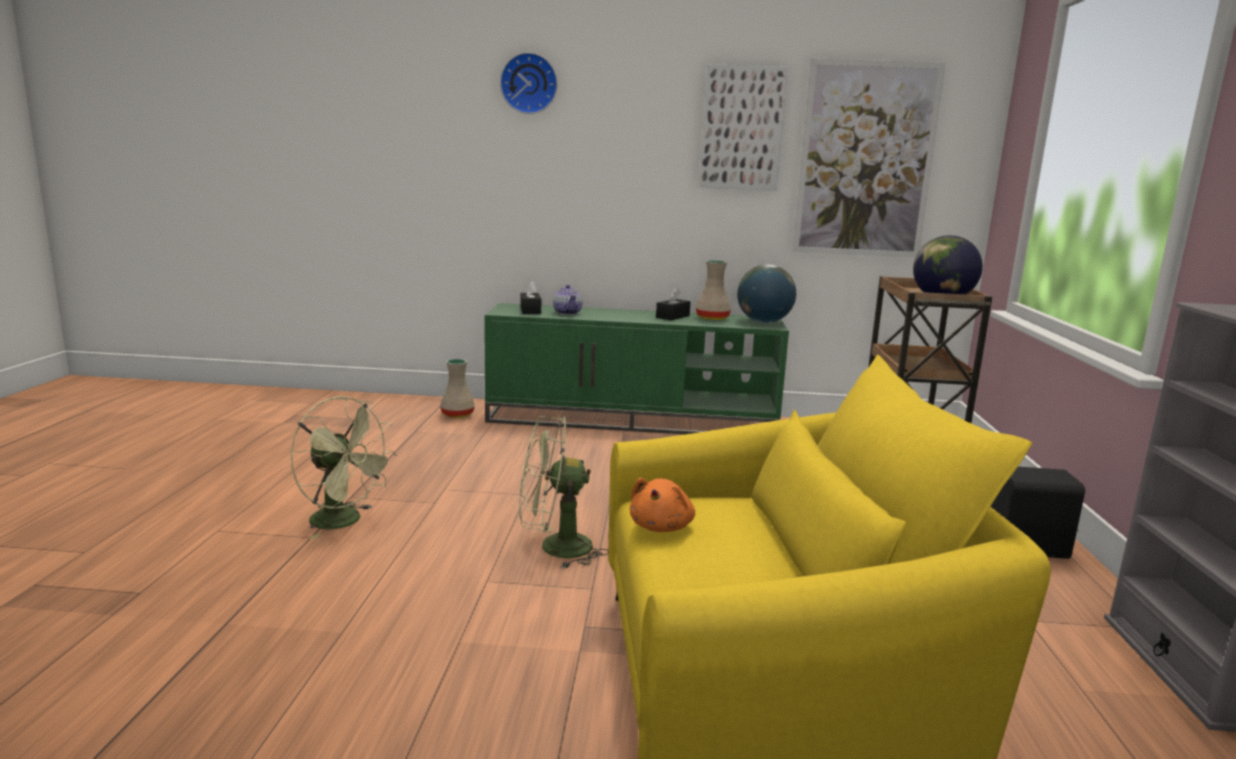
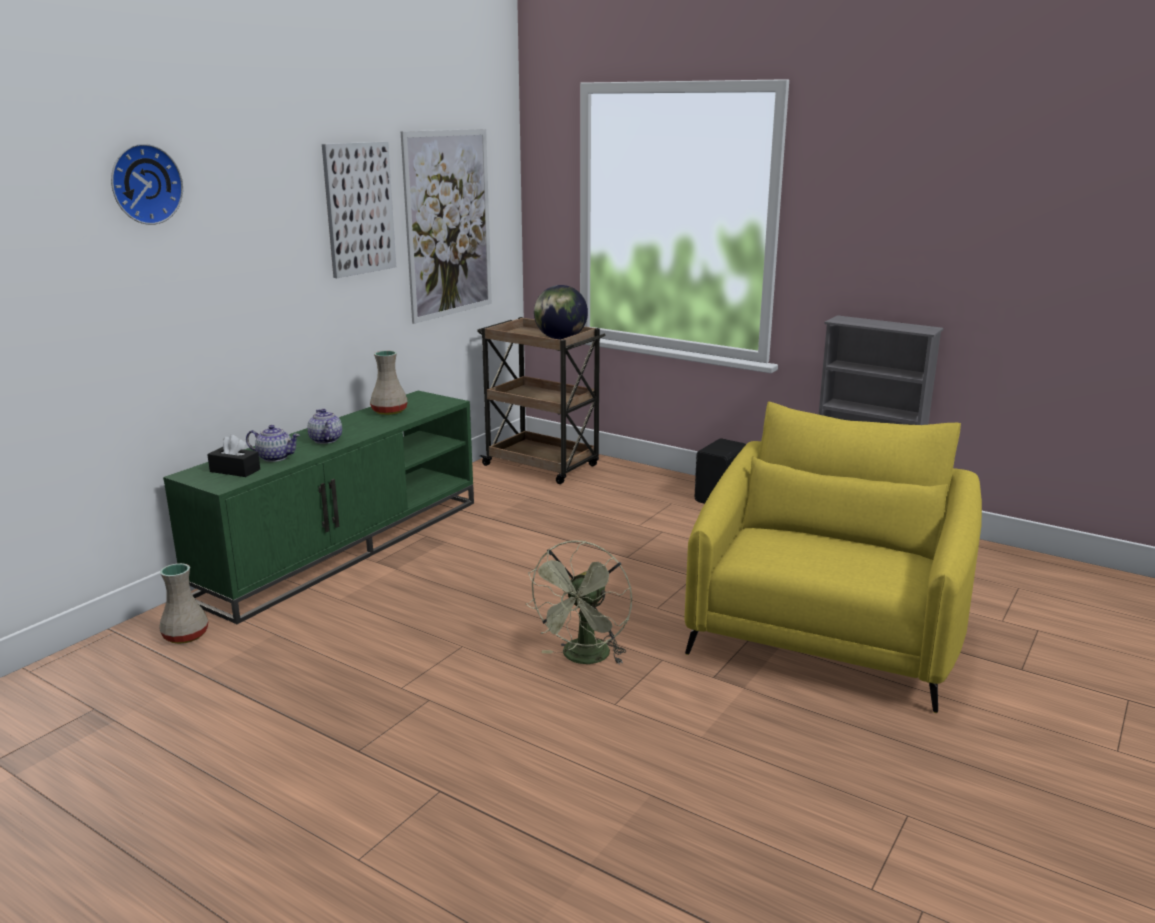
camera: 60 degrees left, 5 degrees up
(345, 522) = (423, 763): green fan -> none
(620, 316) = (325, 440): none -> teapot
(662, 527) = (785, 565): orange plush toy -> none
(672, 316) = (360, 422): black tissue box -> none
(764, 322) = (430, 399): globe -> none

